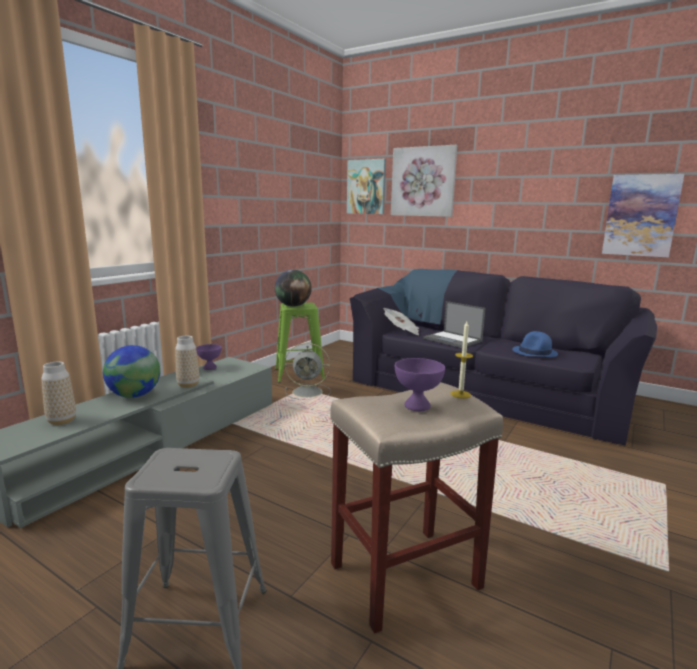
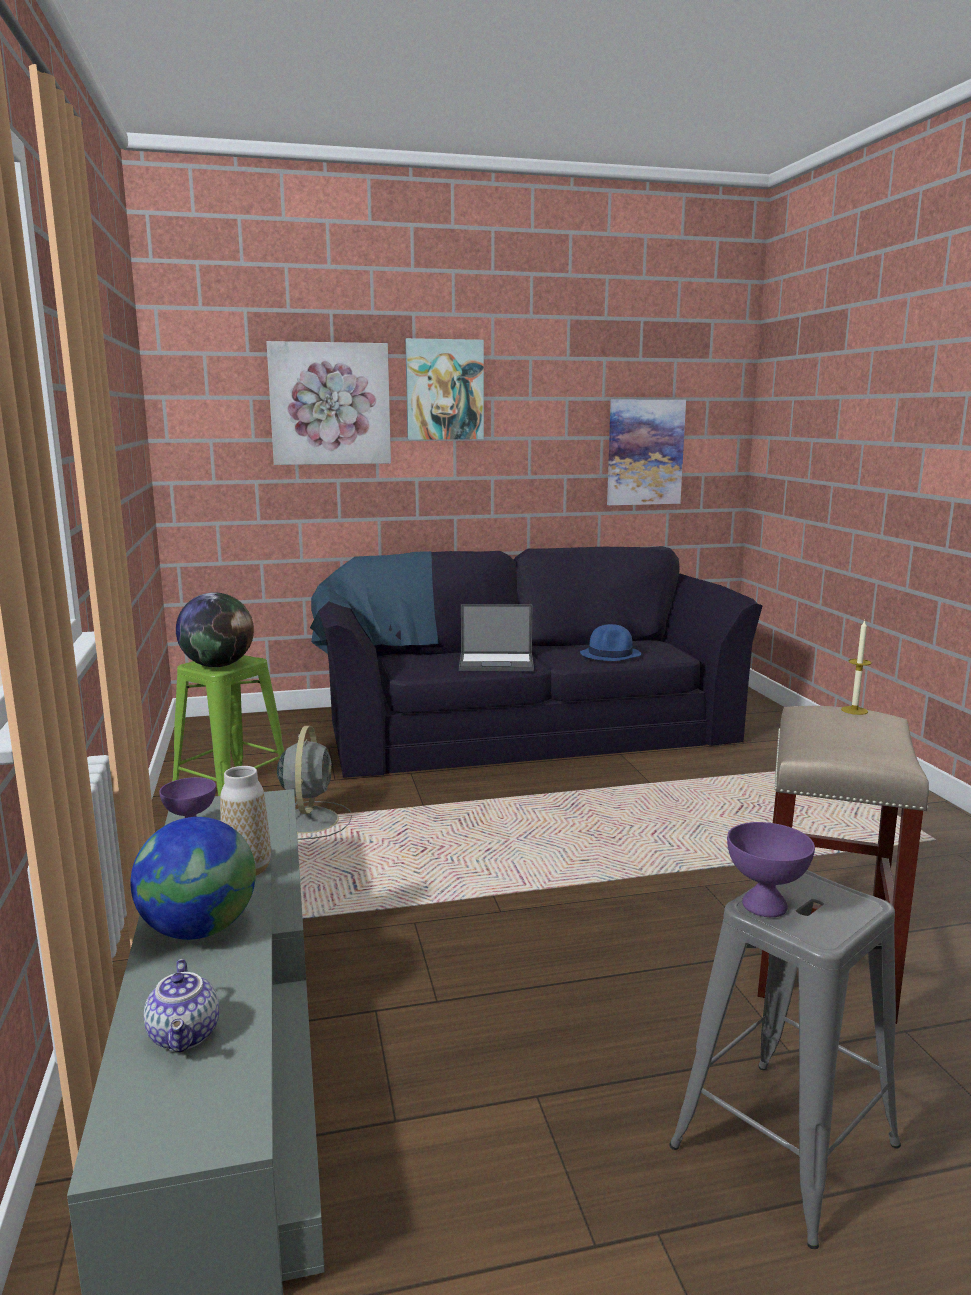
camera: 45 degrees left, 0 degrees up
(62, 421) = (186, 1035): vase -> teapot
(309, 392) = (310, 820): grey fan -> grey fan turned 45 degrees counterclockwise
(366, 187) = (209, 412): picture -> picture (444, 390)
(401, 331) = (407, 669): newspaper -> none
(418, 406) = (858, 735): purple bowl -> purple bowl (765, 905)

